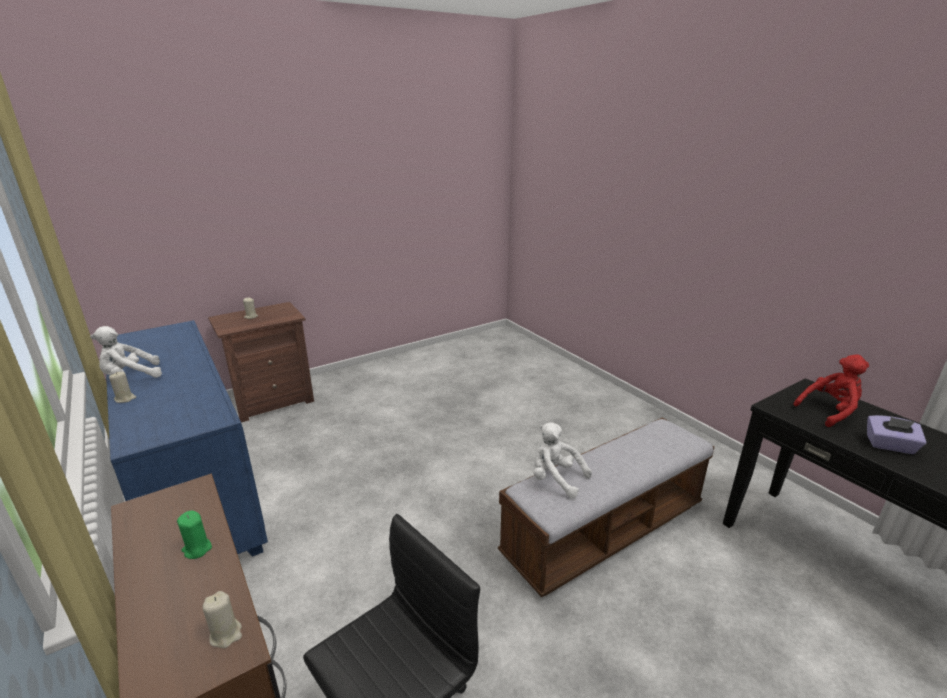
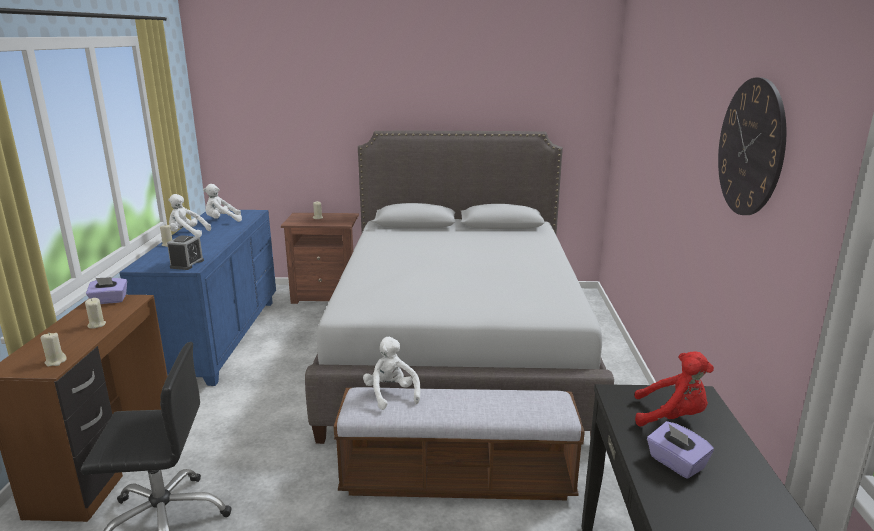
camera: 35 degrees right, 5 degrees down
(154, 347) = (222, 221): none -> white plush toy
(155, 506) = (109, 300): none -> purple tissue box
(197, 549) = (96, 325): green candle -> beige candle
(202, 416) = (187, 264): none -> alarm clock
(466, 413) = (458, 350): none -> grey bed
(788, 184) = (750, 147): none -> wall clock

